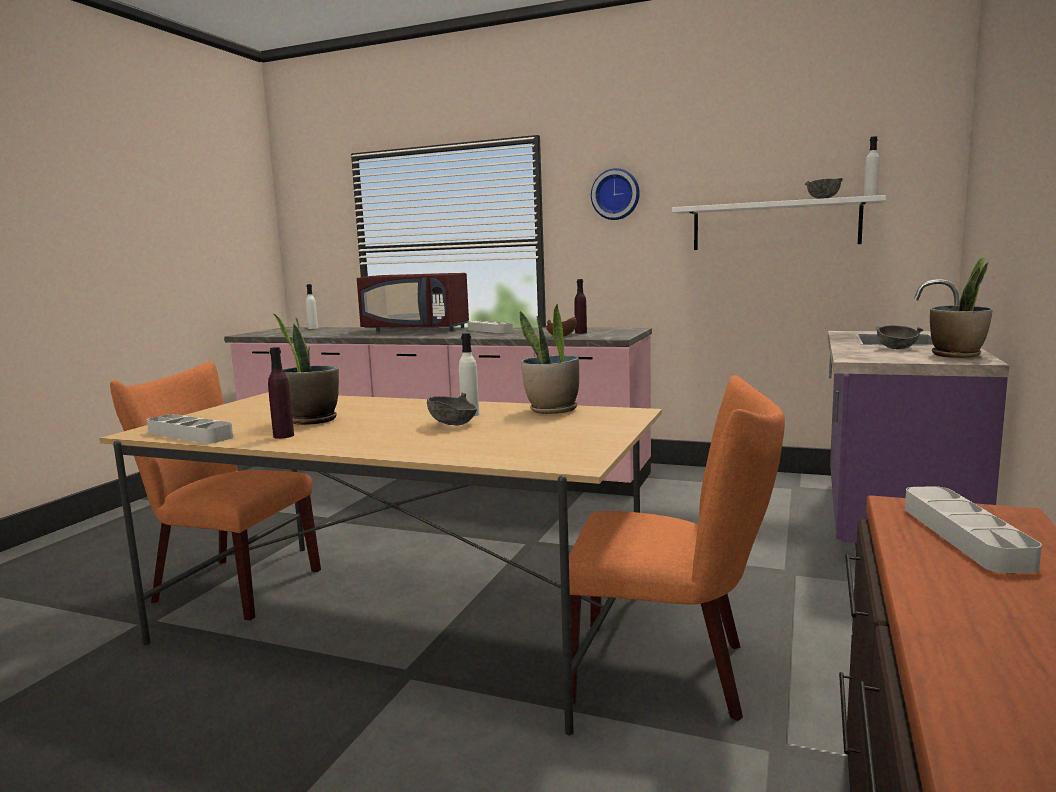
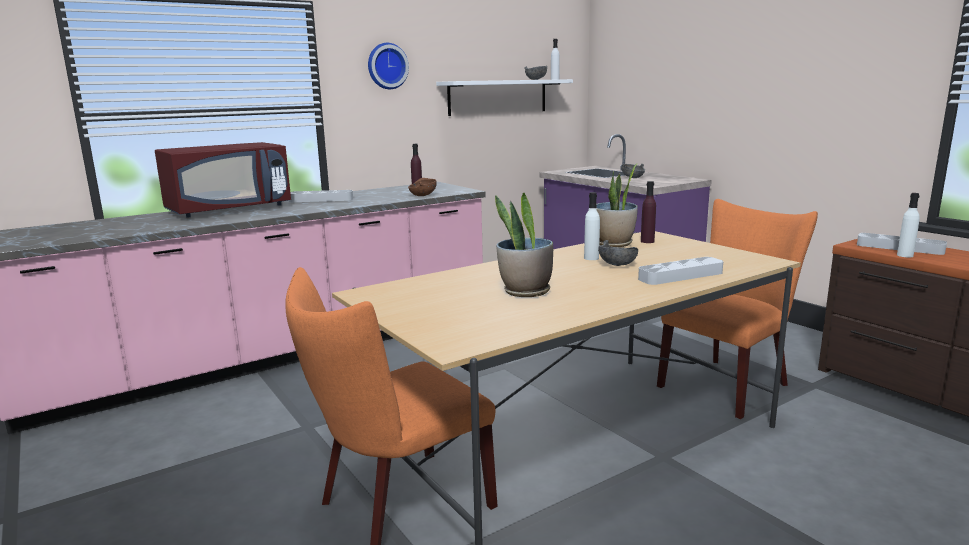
camera: 55 degrees left, 5 degrees up
(190, 435) = (507, 330): grey tray -> grey tray (680, 276)
(283, 436) = (574, 304): purple bottle -> purple bottle (647, 241)
(313, 328) = (47, 227): white bottle -> white bottle (905, 255)
(957, 355) = (672, 177): potted plant -> none

